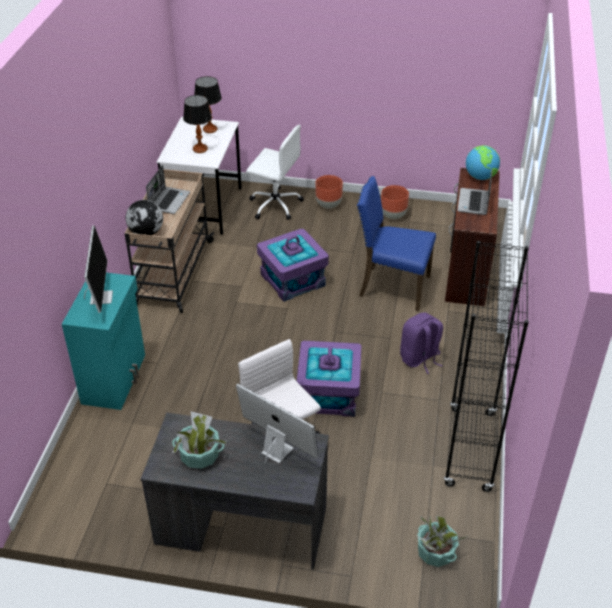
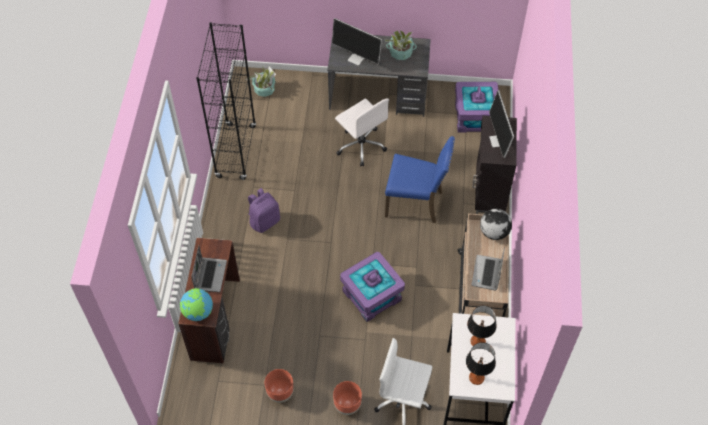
camera: 175 degrees right, 15 degrees up
(115, 378) = (489, 188): turquoise cabinet -> black cabinet
(329, 394) = (332, 185): purple storage box -> purple storage box (474, 117)
(392, 287) = (283, 294): blue chair -> blue chair (415, 203)

